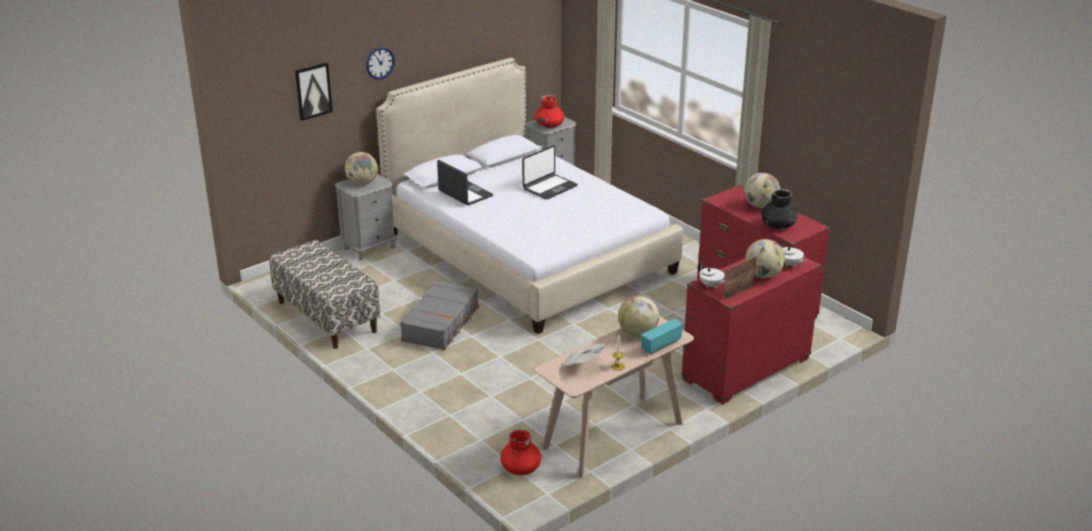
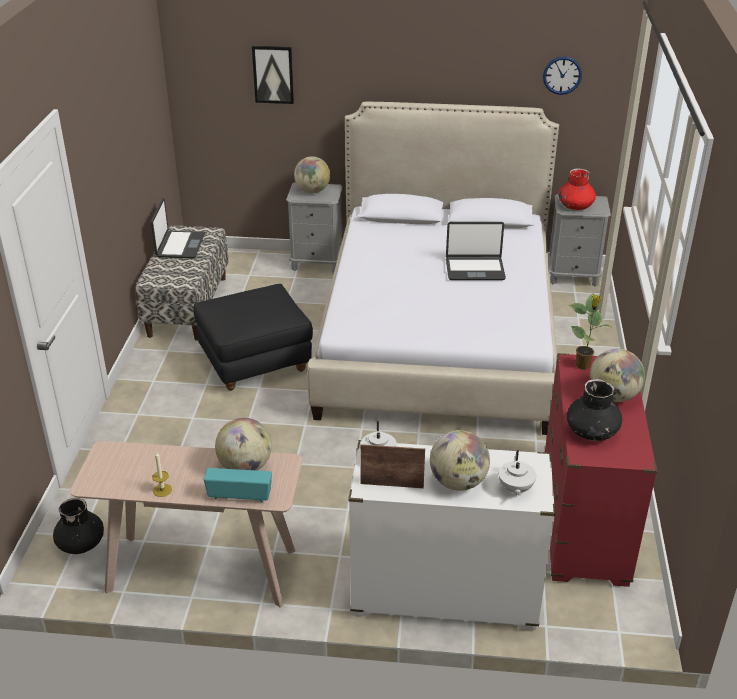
camera: 45 degrees right, 5 degrees up
(380, 63) = (360, 66): wall clock -> wall clock (562, 75)
(441, 324) = (255, 362): grey suitcase -> black ottoman
(465, 194) = (388, 240): laptop -> laptop (179, 245)
(521, 468) = (81, 543): red vase -> black vase
(582, 364) = (139, 466): newspaper -> none
(724, 199) = (583, 366): none -> potted plant
(746, 370) = (444, 593): red dresser -> white dresser

